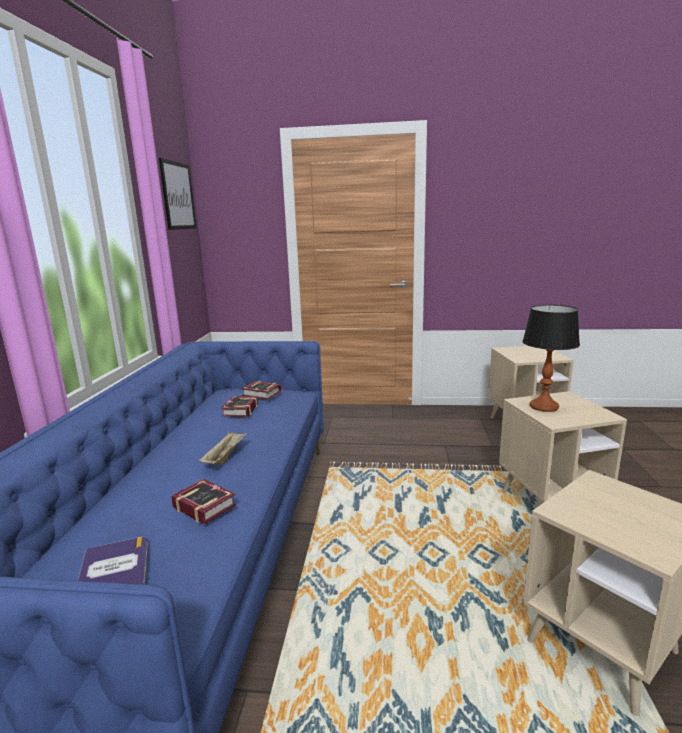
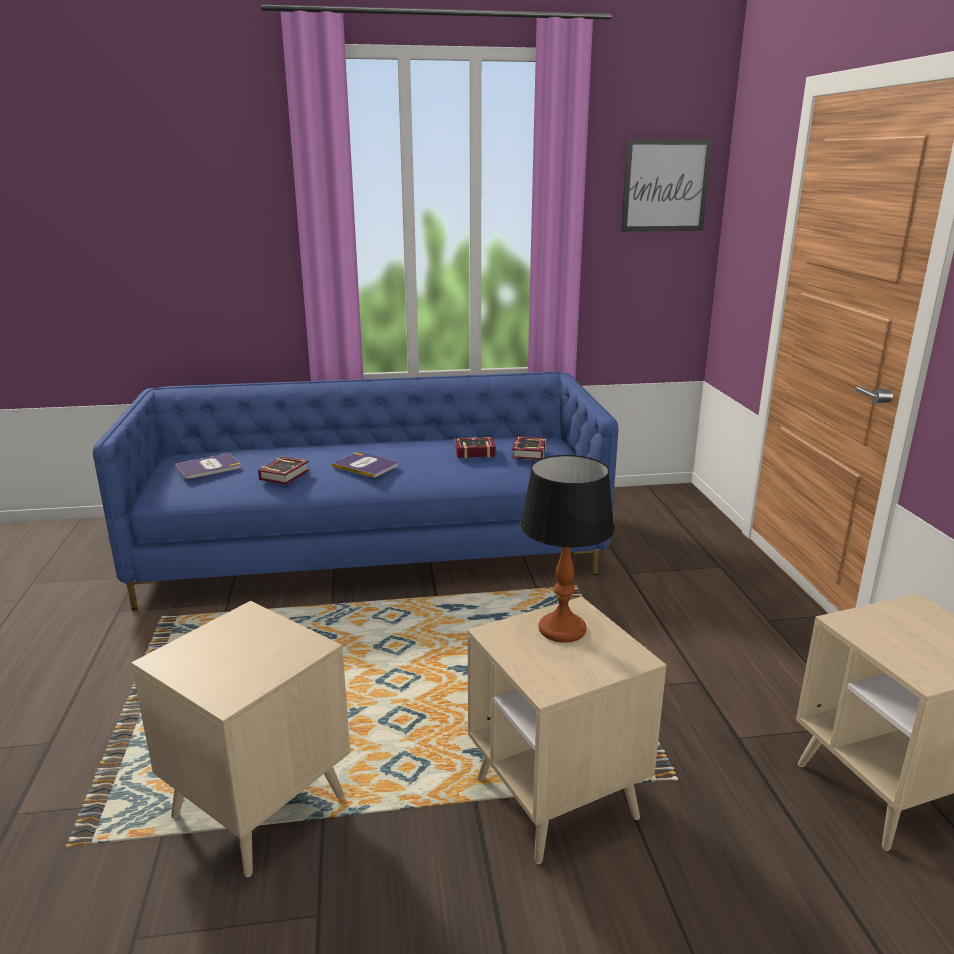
camera: 75 degrees right, 5 degrees up
(225, 457) = (365, 466): beige tray -> book

